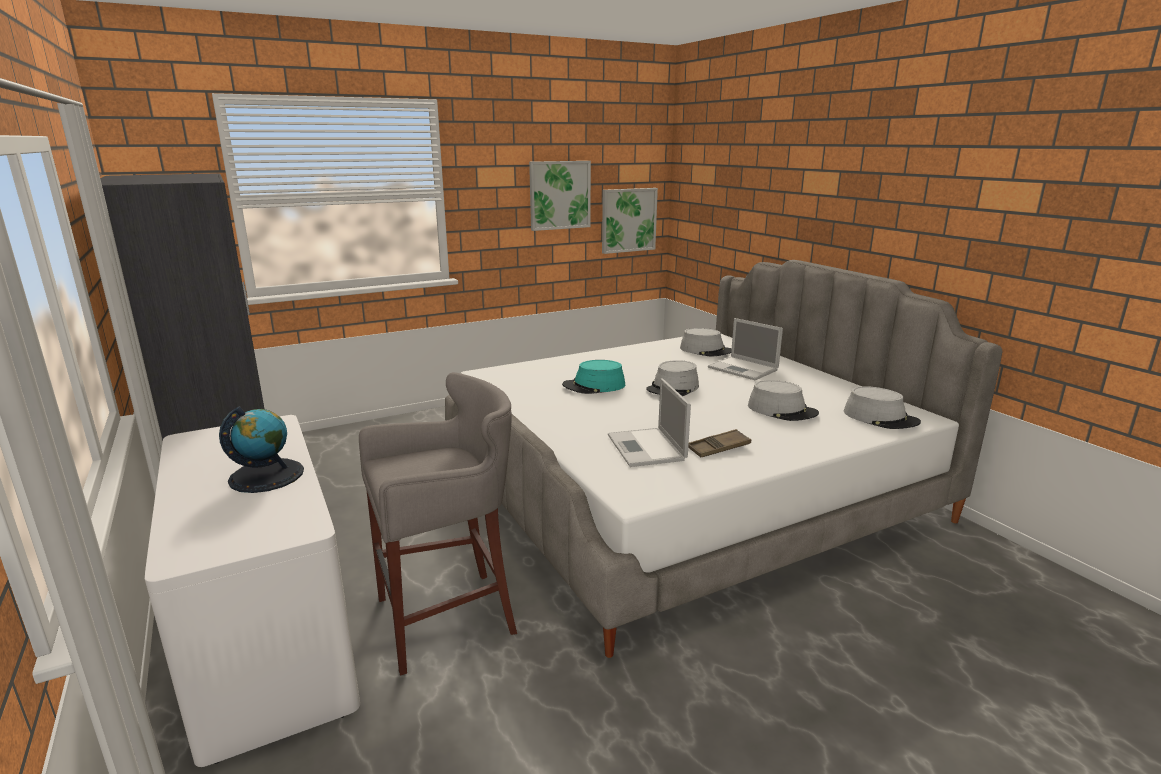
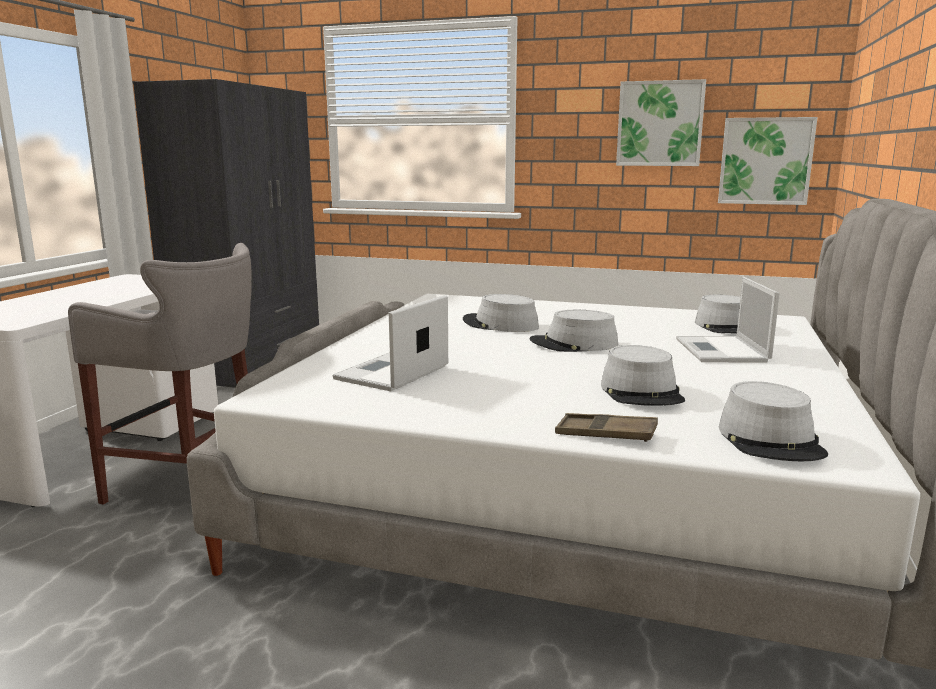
camera: 45 degrees right, 5 degrees down
(266, 475) = (92, 299): globe -> none
(594, 386) = (500, 324): turquoise hat -> grey hat
(718, 448) = (456, 395): brown tray -> brown tray (606, 434)

